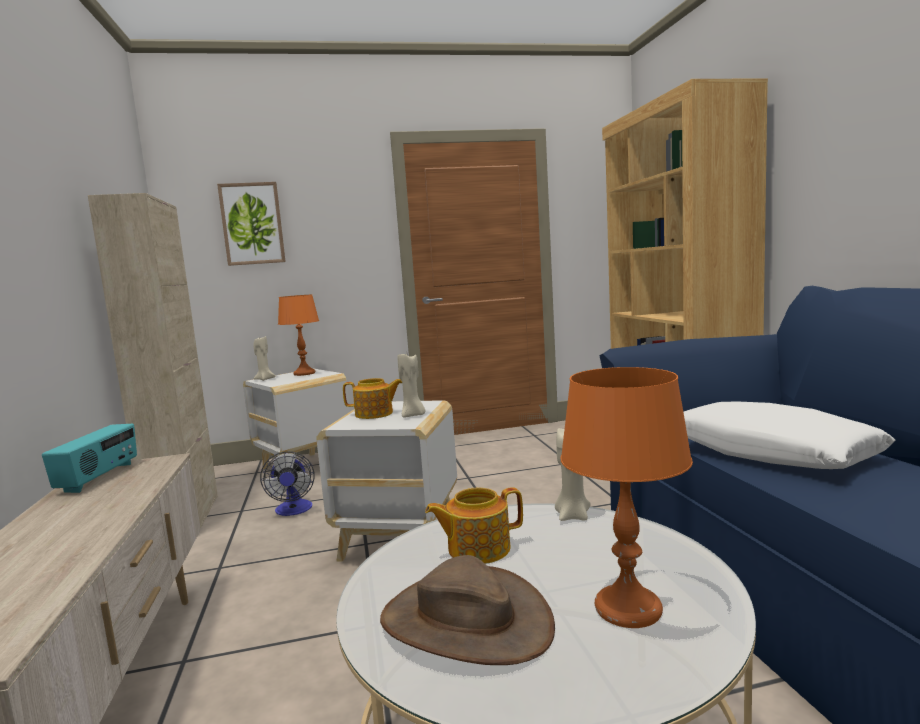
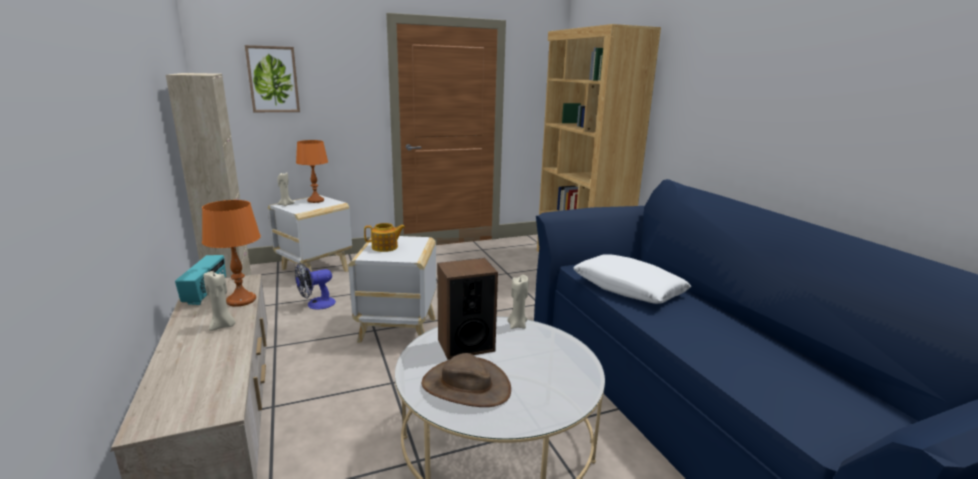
camera: 10 degrees left, 10 degrees up
(293, 510) = (316, 304): fan -> fan turned 75 degrees clockwise
(413, 415) = (412, 250): beige candle -> beige candle (223, 326)
(477, 548) = (465, 345): teapot -> speaker
(627, 609) = (545, 379): orange table lamp -> orange table lamp (241, 300)

